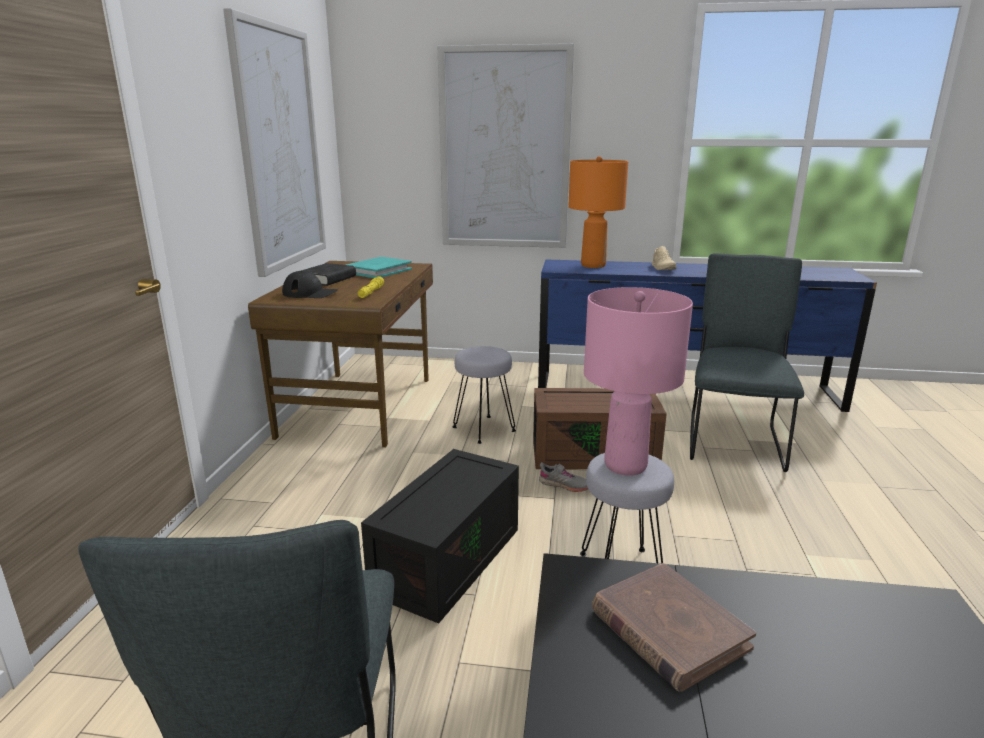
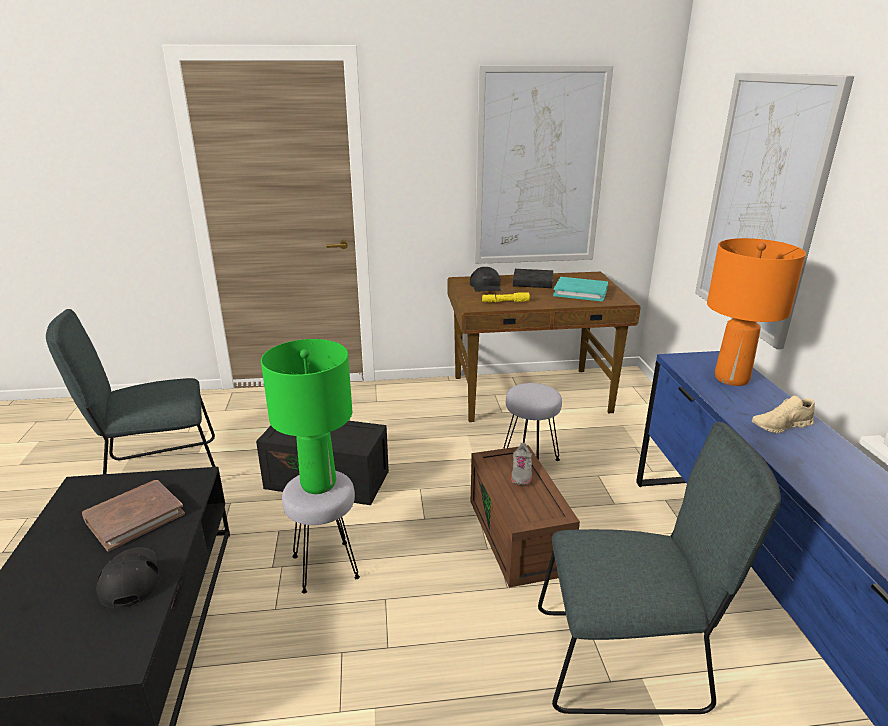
camera: 75 degrees right, 5 degrees up
(564, 485) = (448, 522): grey shoe -> grey shoe (521, 473)
(625, 466) = (318, 484): pink table lamp -> green table lamp
(804, 616) = (130, 578): none -> black cap

